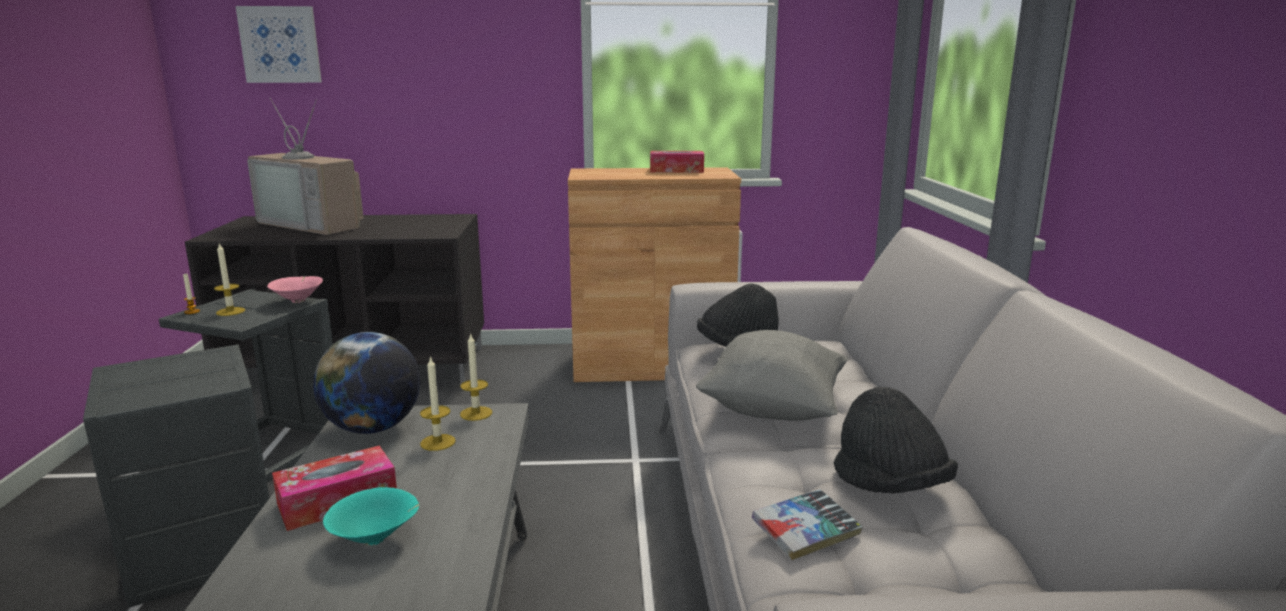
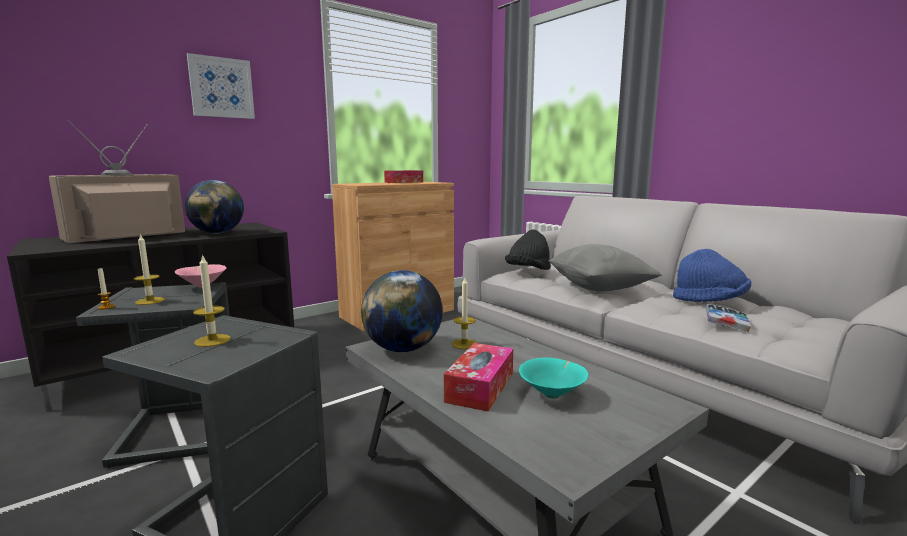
camera: 35 degrees left, 5 degrees down
(280, 45) = (62, 76): picture -> picture (221, 88)
(315, 224) = (127, 236): television -> television turned 135 degrees clockwise
(391, 231) = (217, 233): none -> globe
(476, 413) = (451, 326): candle -> candle (212, 340)
(889, 486) = (709, 301): black hat -> blue hat

